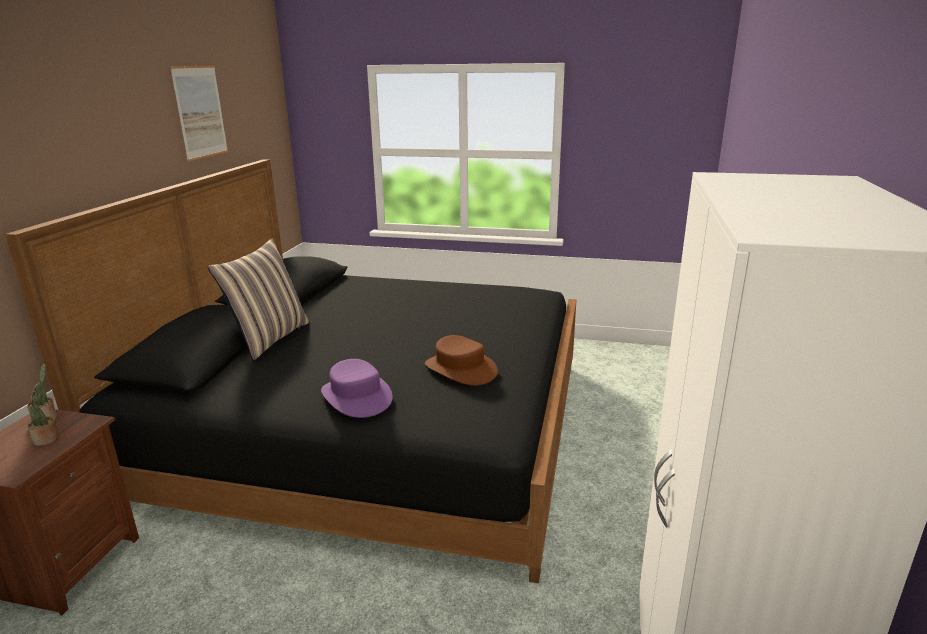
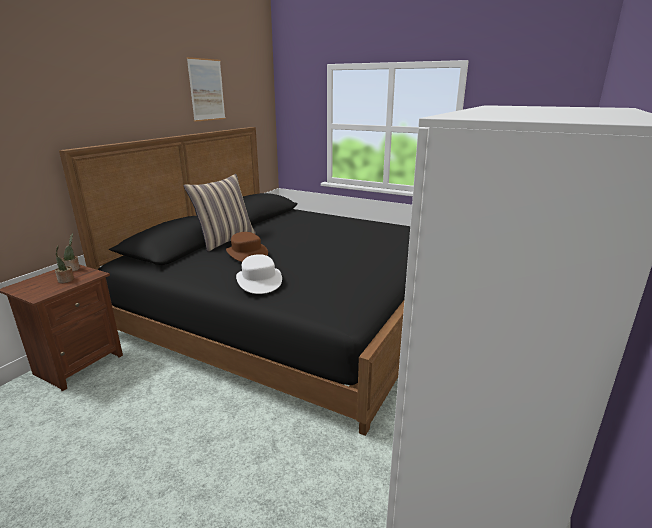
camera: 15 degrees right, 0 degrees up
(356, 397) = (259, 281): purple hat -> white hat
(460, 369) = (339, 273): brown hat -> brown hat (246, 254)

